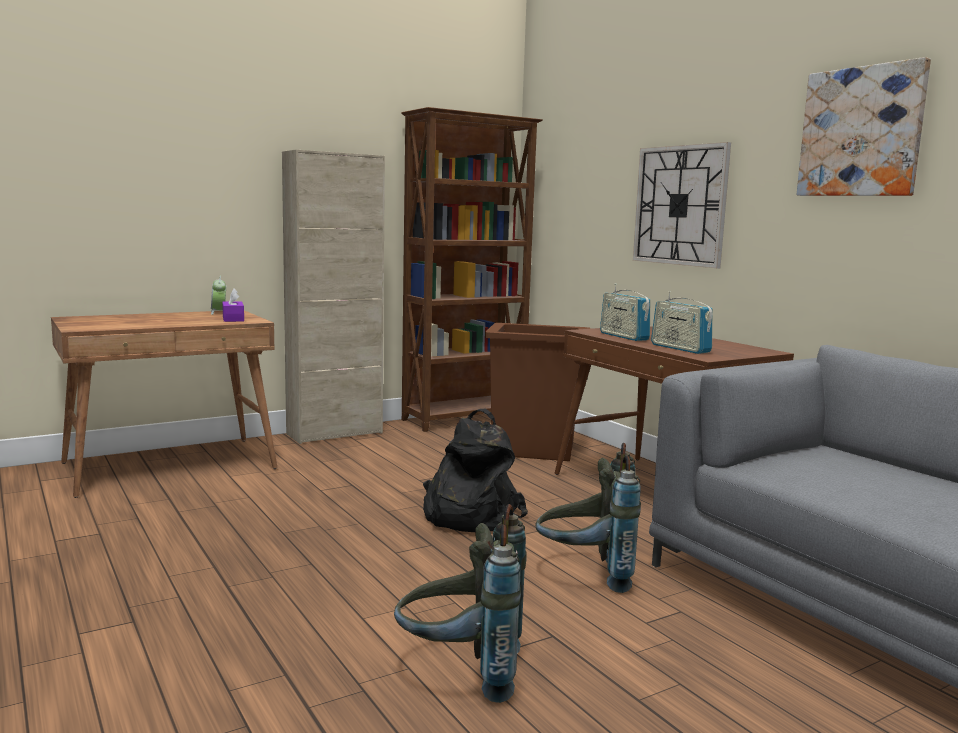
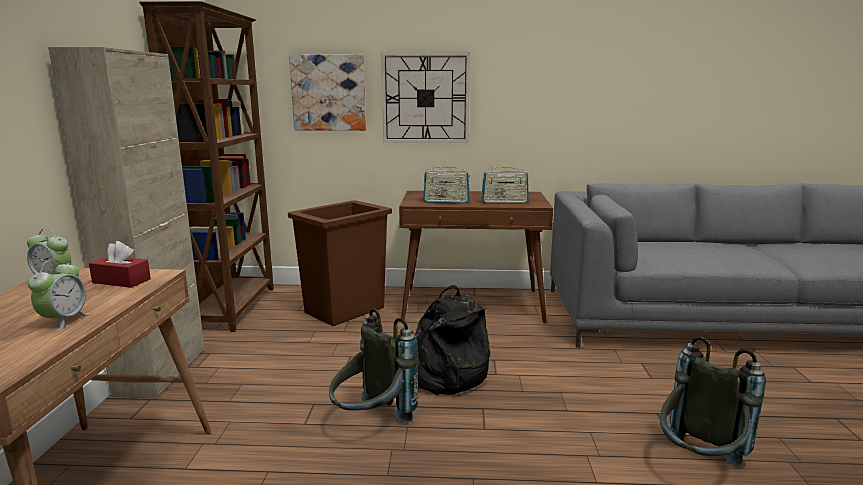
camera: 55 degrees left, 5 degrees up
(158, 323) = (64, 321): none -> alarm clock
(233, 319) = (121, 281): purple tissue box -> red tissue box
(586, 574) = (576, 371): grey backpack -> grey backpack (372, 422)
(861, 132) = (570, 52): picture -> picture (329, 93)

